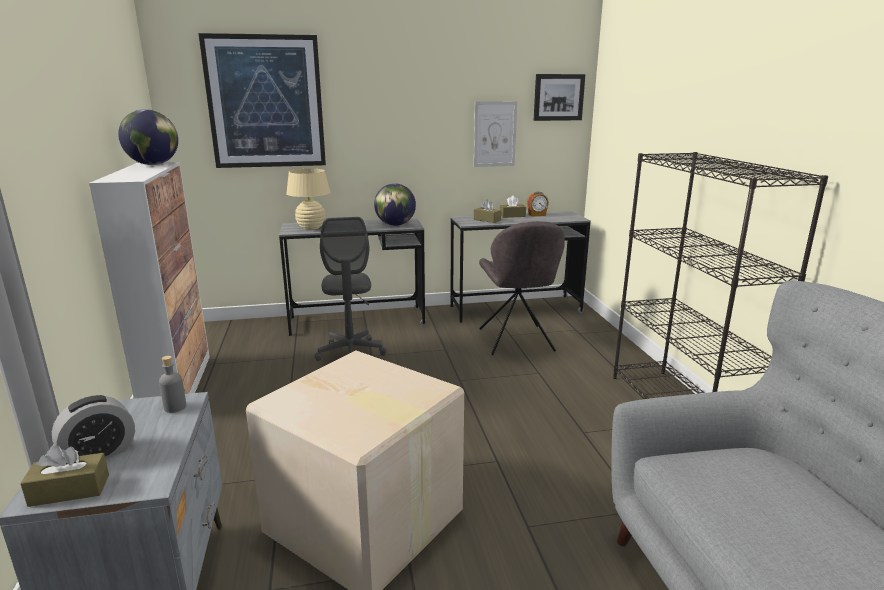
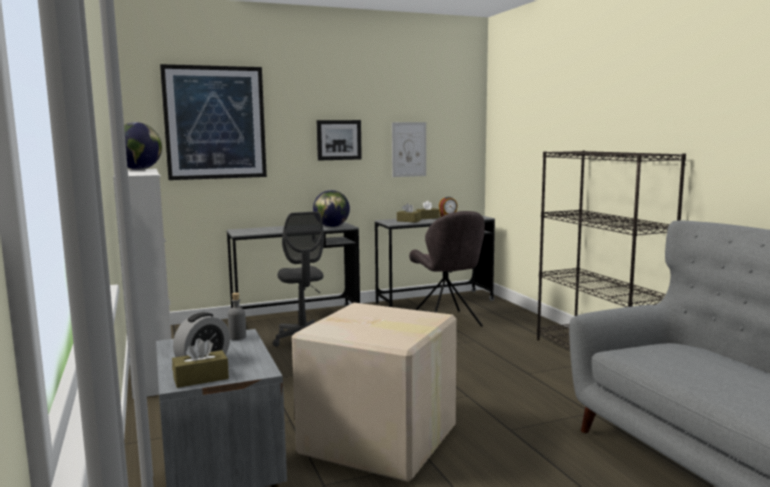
camera: 10 degrees left, 10 degrees down
(311, 228) = (257, 231): beige table lamp -> none
(558, 97) = (458, 119): picture -> picture (338, 140)

